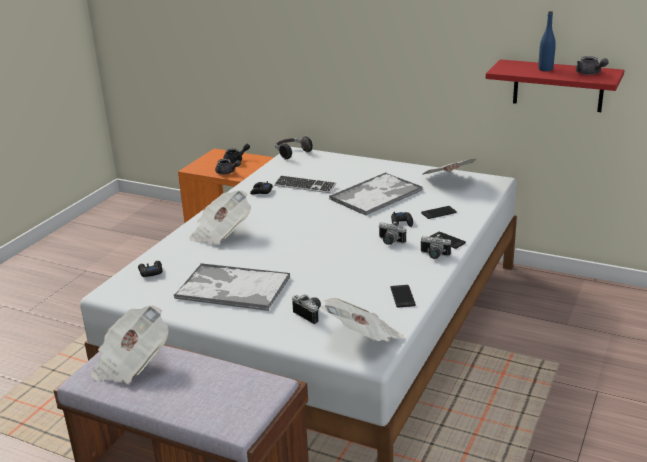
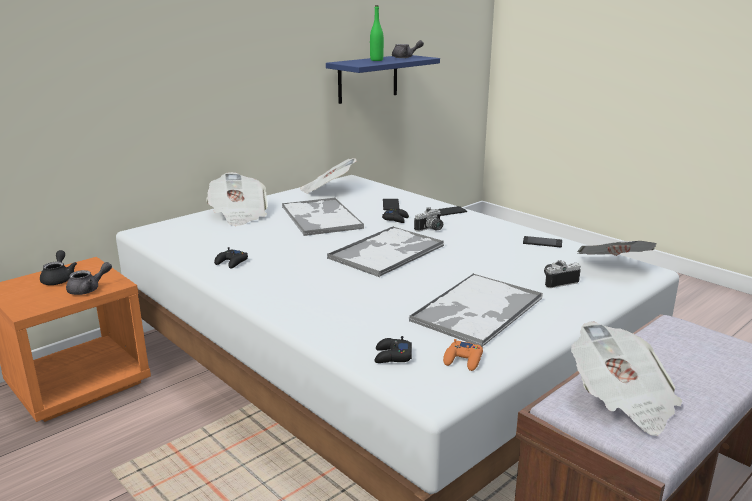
camera: 70 degrees left, 5 degrees down
(154, 295) = (463, 360): none -> orange game controller
(221, 233) = (323, 298): newspaper -> newspaper (239, 215)
(292, 153) = (145, 233): headphones -> none
(305, 186) = (251, 240): keyboard -> none
(321, 235) = (387, 252): none -> tray
(434, 255) = (473, 220): camera -> none
(545, 69) = (376, 60): blue bottle -> green bottle
(558, 86) = (368, 78): red shelf -> blue shelf

